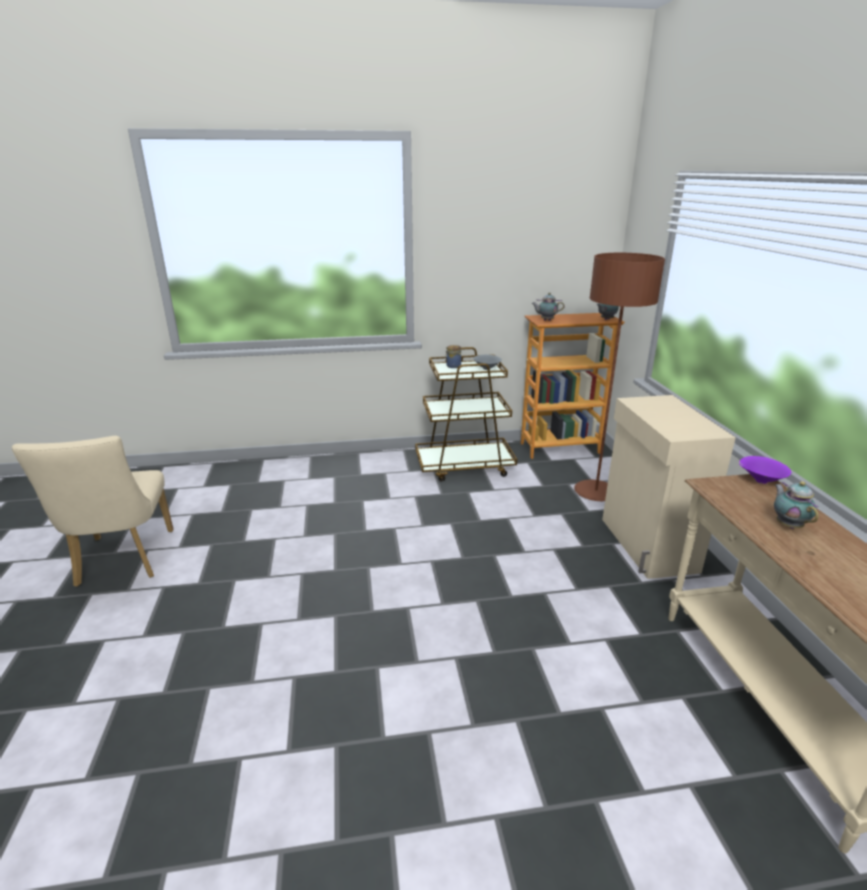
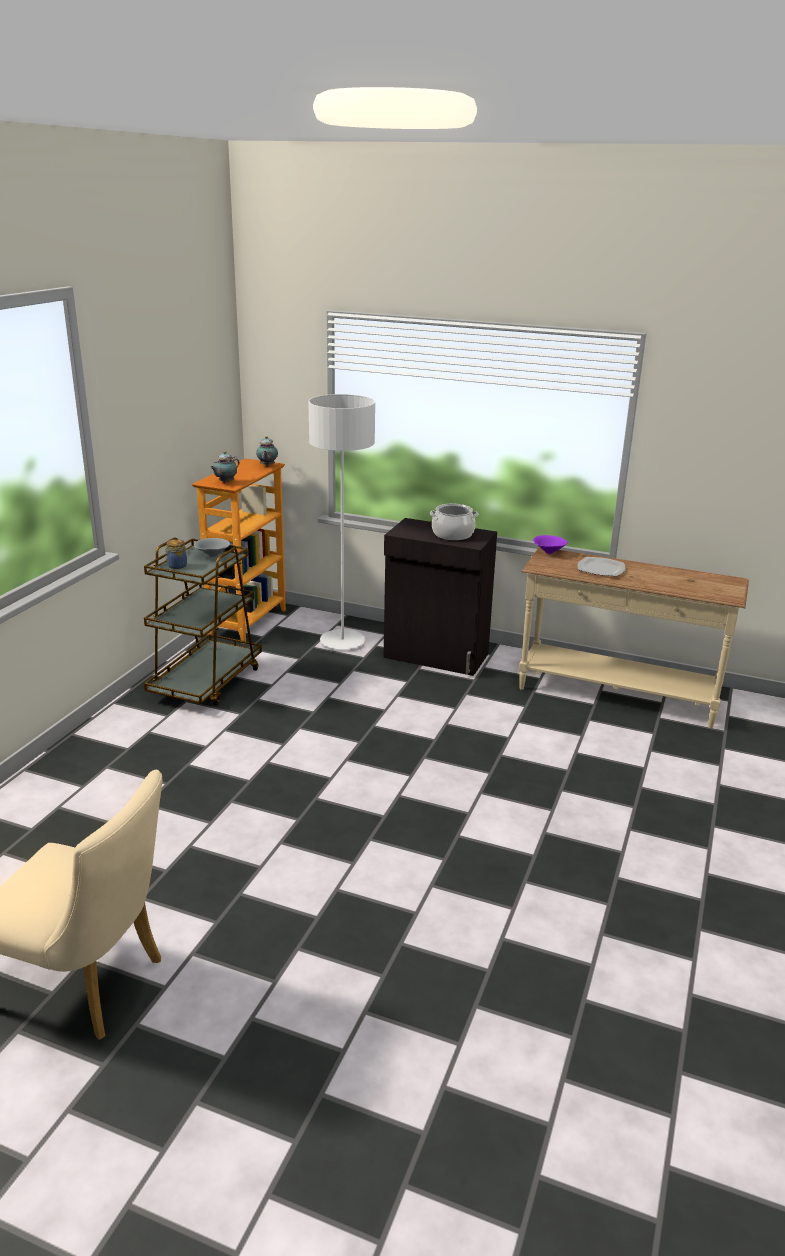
camera: 60 degrees left, 0 degrees up
(595, 492) = (342, 641): brown floor lamp -> grey floor lamp
(647, 545) = (436, 656): beige cabinet -> black cabinet
(679, 421) = (453, 534): none -> cooking pot
(787, 525) = (601, 569): teapot -> plate

